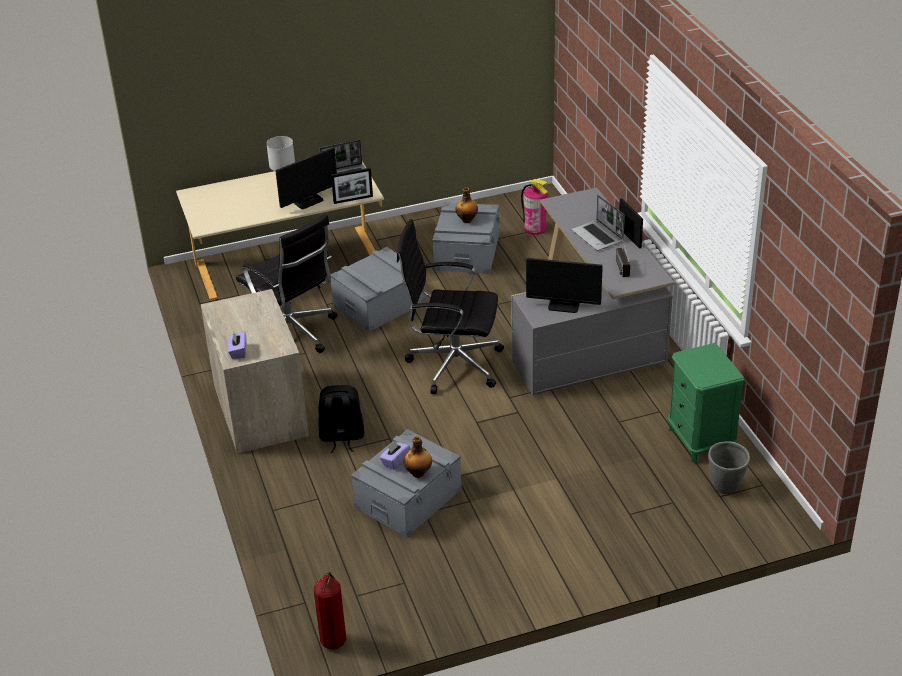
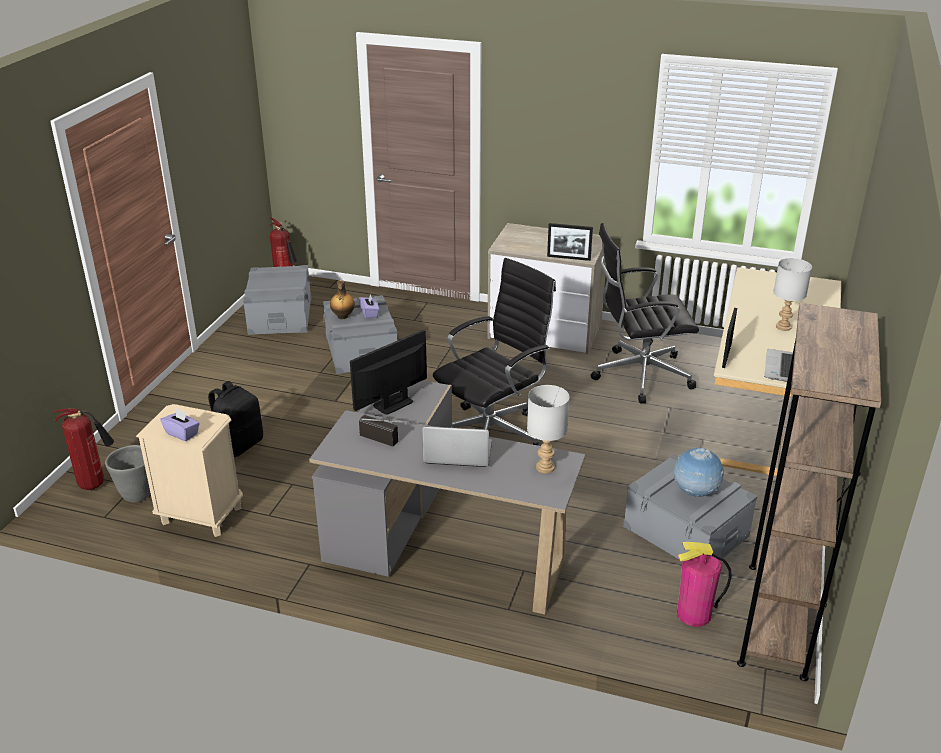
camera: 125 degrees right, 5 degrees down
(238, 352) = (521, 232): purple tissue box -> purple tissue box (182, 433)
(308, 201) = (748, 332): monitor -> none
(341, 437) = (467, 350): black backpack -> black backpack (239, 445)
(379, 304) = (638, 434): grey storage box -> grey storage box (280, 316)
(467, 220) = (695, 493): bottle -> globe
(507, 206) = (776, 619): none -> brown bookcase
(570, 205) = (545, 468): none -> grey table lamp
(629, 237) = (426, 474): picture frame -> picture frame (568, 258)
(700, 440) = (201, 515): green nightstand -> beige nightstand
(745, 518) = (95, 484): none -> fire extinguisher

